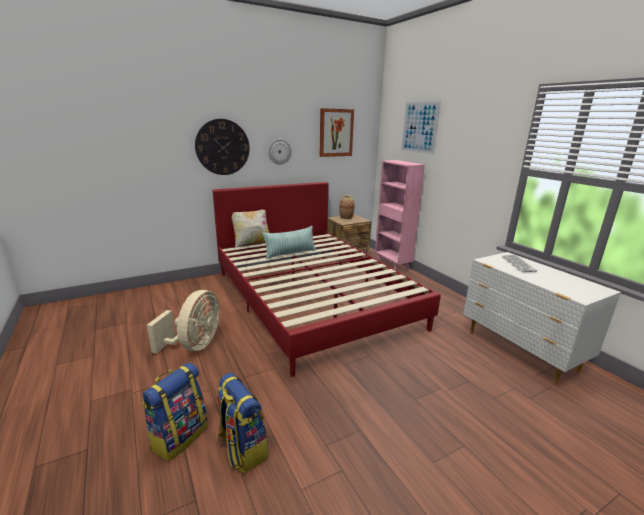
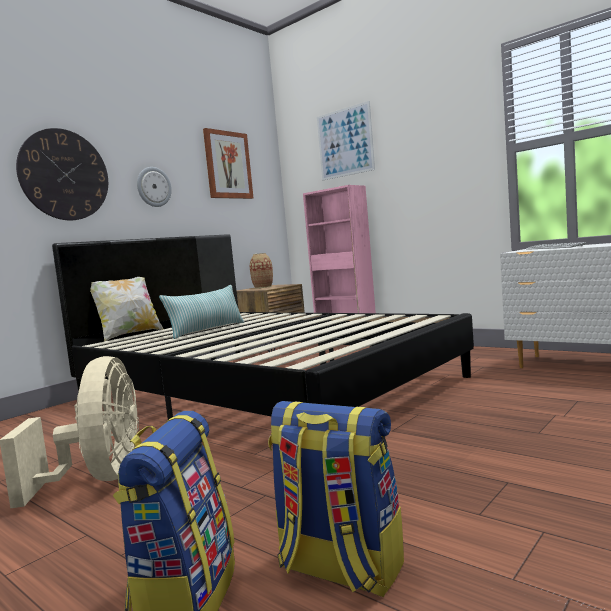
camera: 20 degrees left, 15 degrees down
(312, 298) = (265, 388): red bed -> black bed

